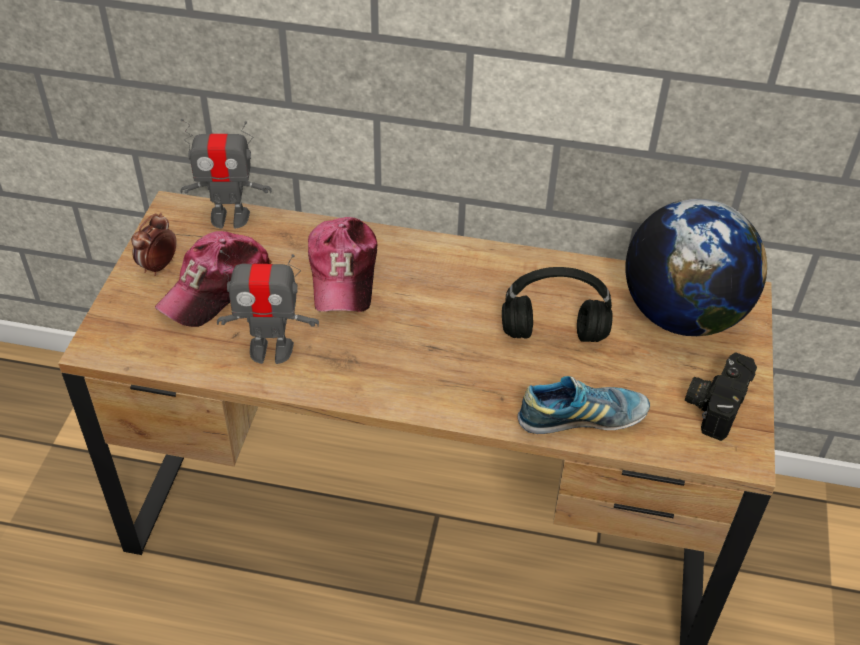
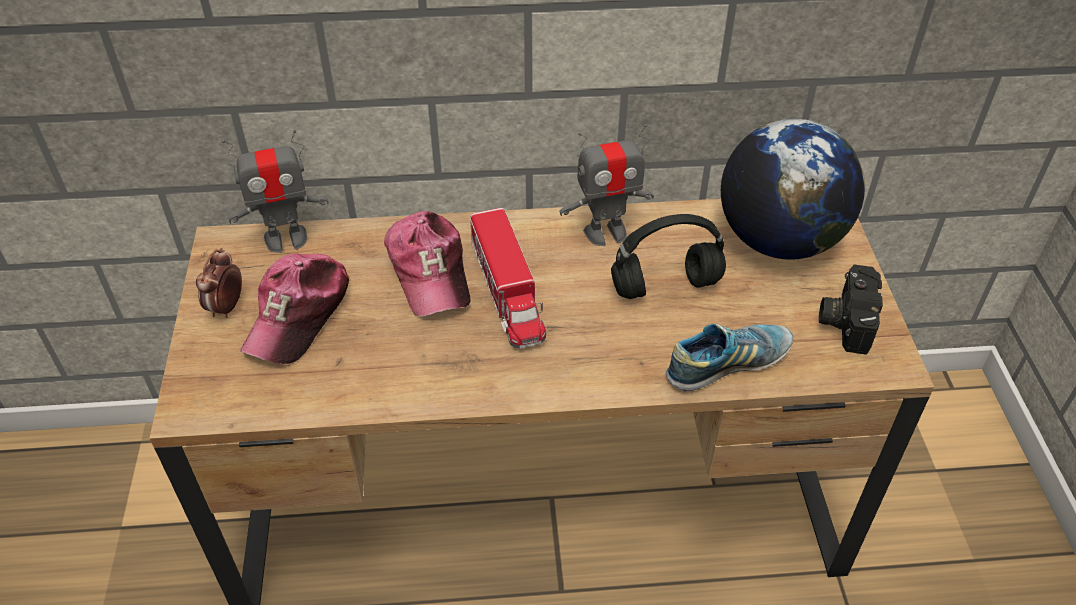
camera: 15 degrees left, 0 degrees up
(271, 349) = (383, 368): toy robot -> toy robot (605, 232)
(405, 306) = (507, 292): none -> toy truck

